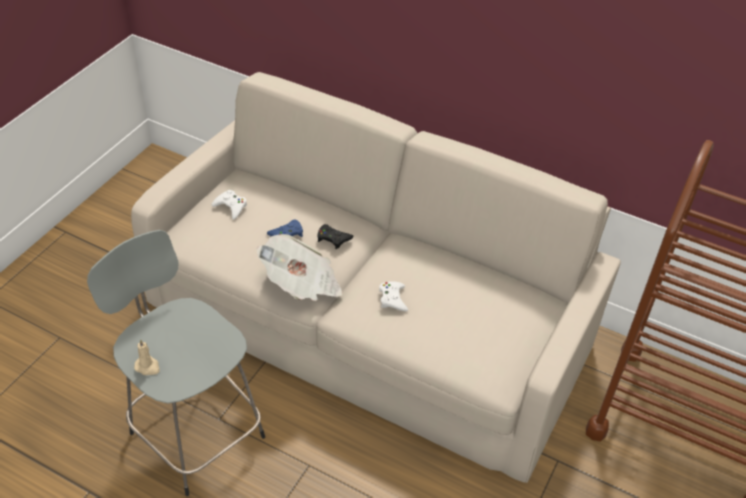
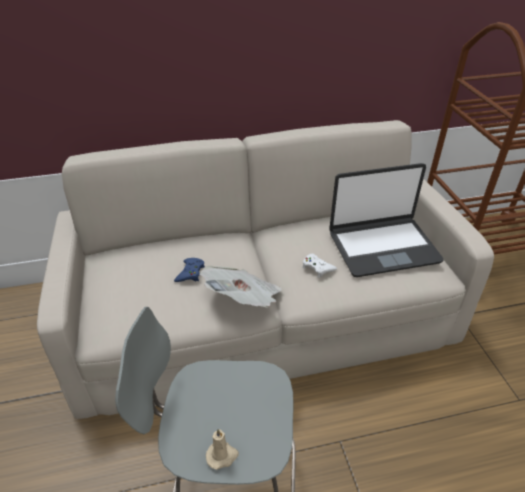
camera: 40 degrees left, 5 degrees down
(231, 207) = (120, 281): white game controller -> none
(333, 238) = (227, 255): black game controller -> none
(478, 321) = (382, 246): none -> laptop

